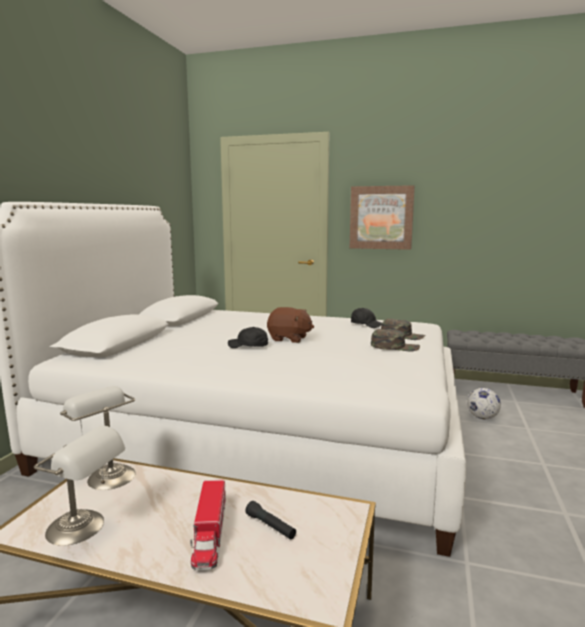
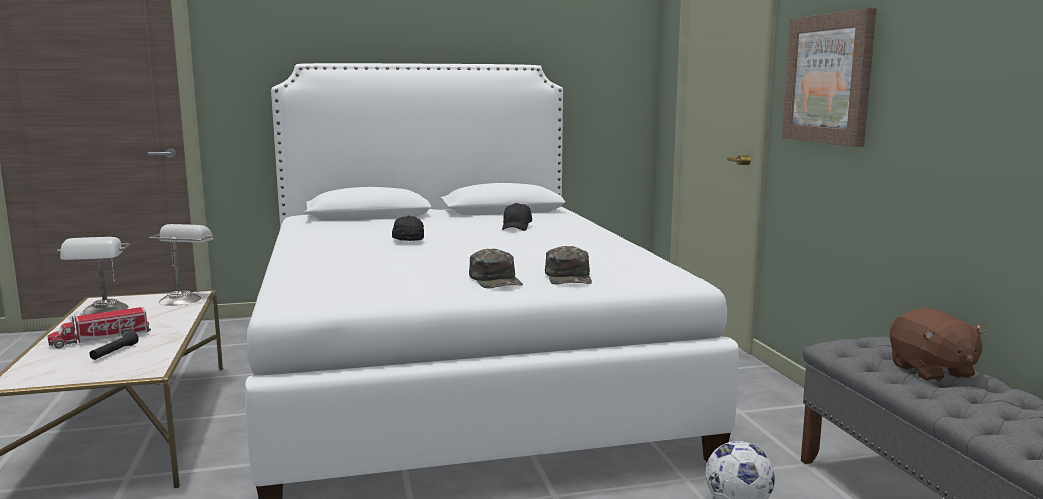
camera: 60 degrees right, 0 degrees up
(289, 339) = (464, 245): brown plush toy -> brown plush toy (931, 371)
(366, 325) = (608, 259): black cap -> black cap (516, 227)

